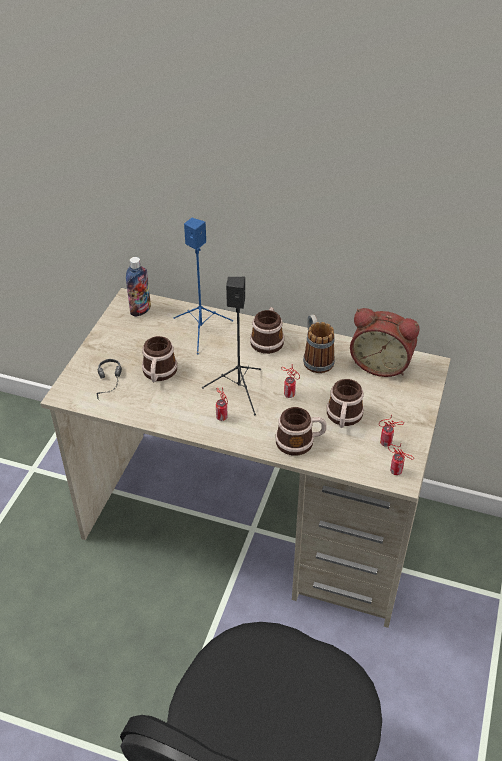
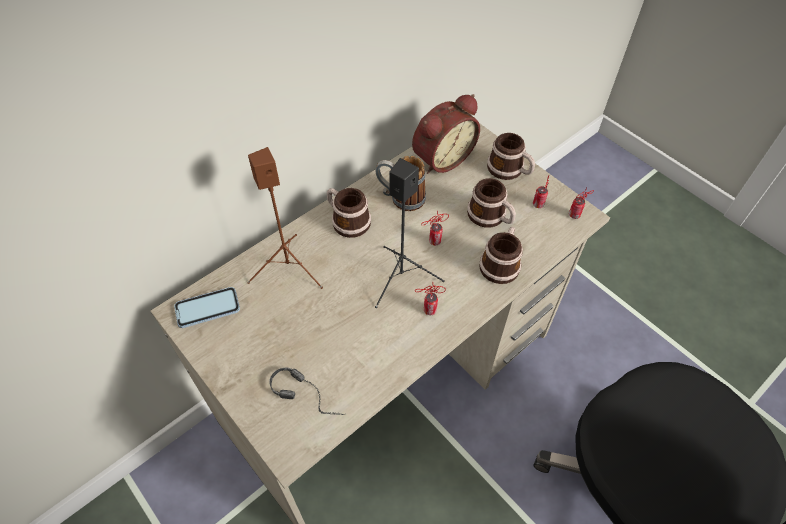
camera: 60 degrees left, 10 degrees up
(140, 310) = (207, 308): bottle -> phone
(159, 374) = (326, 337): mug -> mug (509, 170)
(202, 330) = (288, 267): blue speaker -> brown speaker

